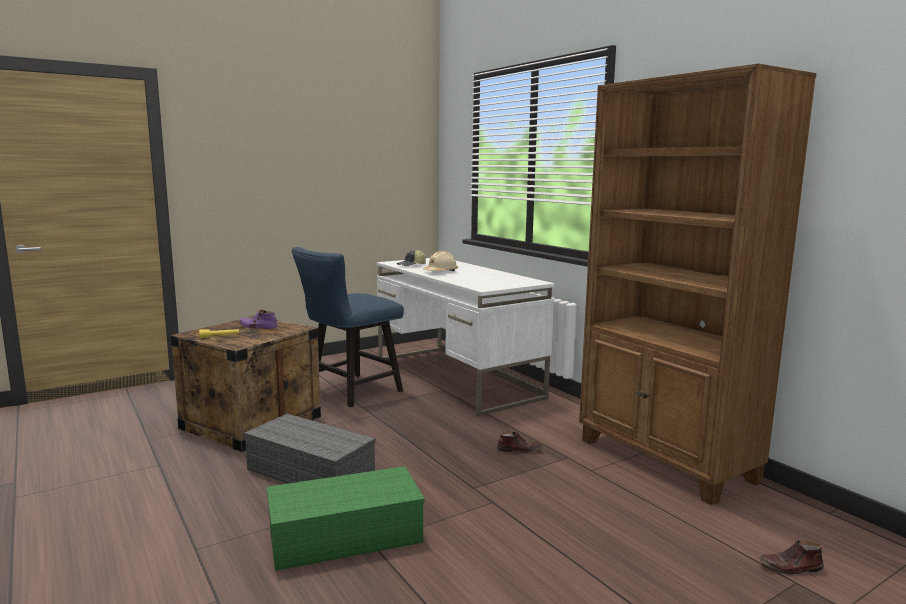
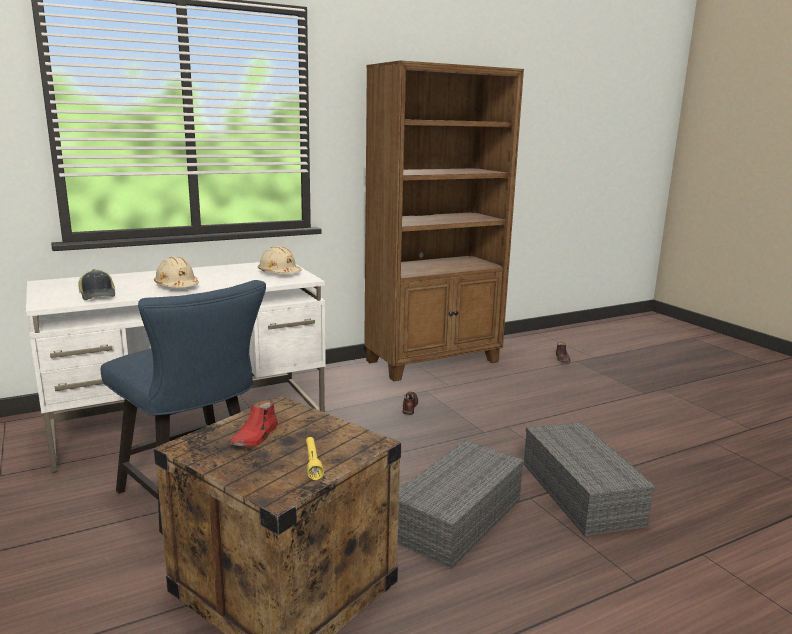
camera: 85 degrees left, 5 degrees up
(257, 327) = (255, 437): purple shoe -> red shoe
(347, 534) = (578, 492): green storage box -> grey storage box
(497, 283) = (279, 273): none -> beige hard hat

